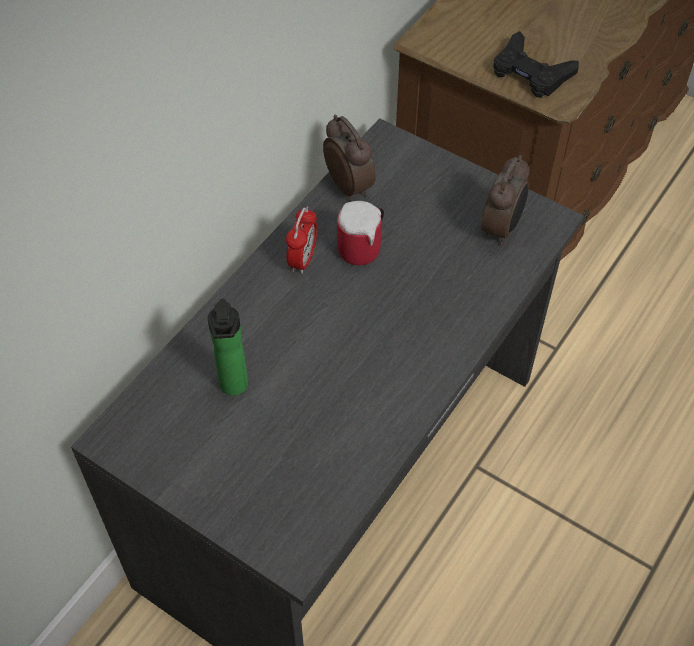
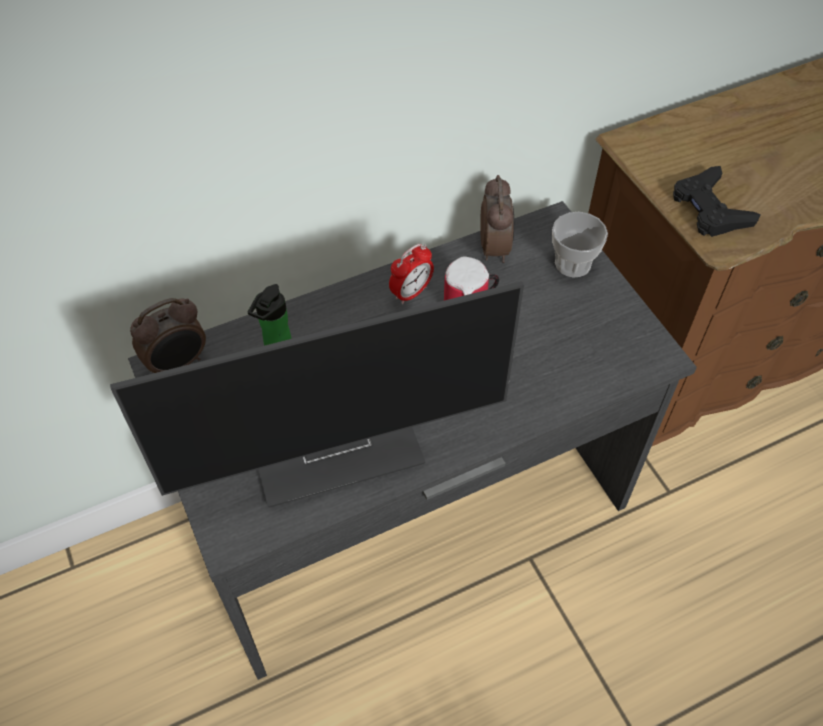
camera: 30 degrees right, 0 degrees up
(333, 425) = (338, 443): none -> monitor
(426, 171) = (573, 264): none -> cup
(502, 228) = (607, 344): alarm clock -> alarm clock (178, 364)

